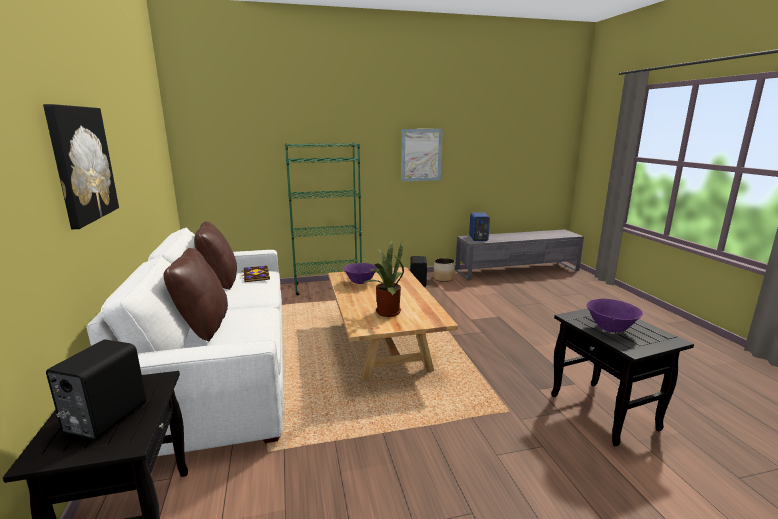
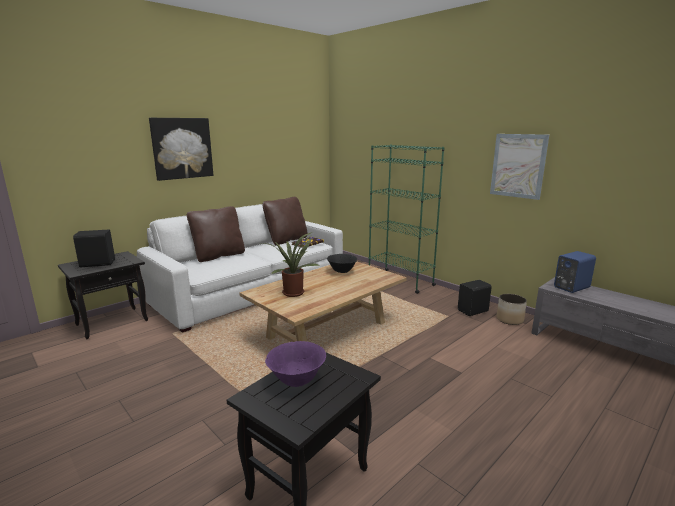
camera: 60 degrees right, 0 degrees up
(360, 283) = (342, 272): purple bowl -> black bowl

